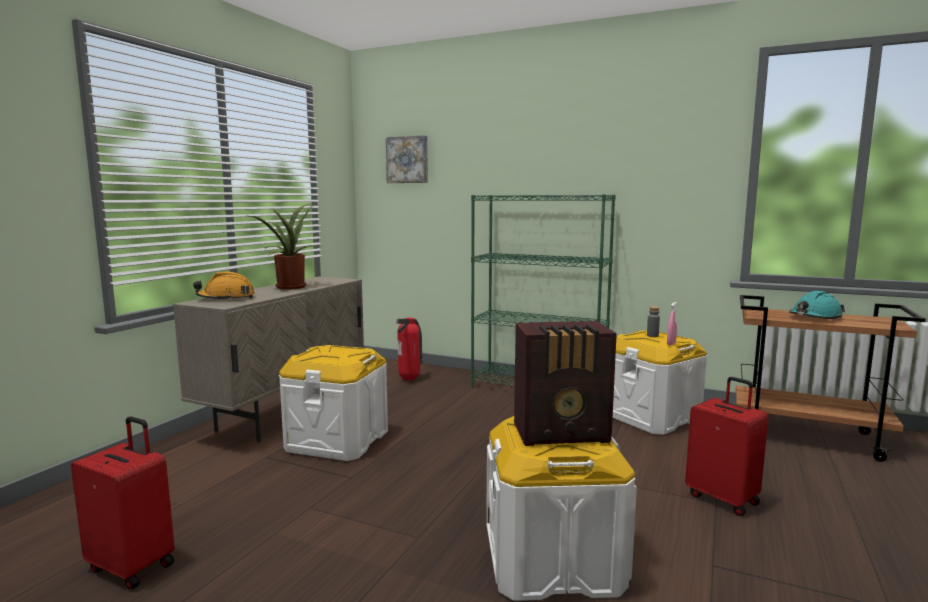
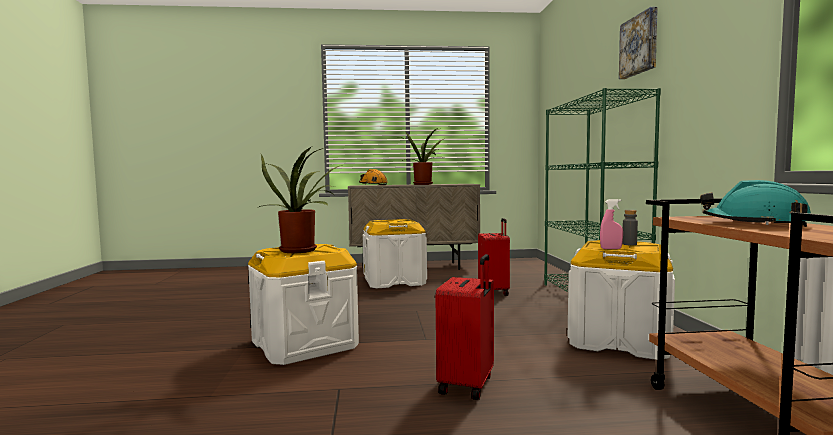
camera: 60 degrees right, 5 degrees down
(133, 566) = (243, 286): red suitcase -> red suitcase (494, 292)
(408, 160) = (557, 90): picture -> picture (640, 45)
(409, 380) = (519, 272): fire extinguisher -> none
(563, 434) = (301, 250): radio -> potted plant

